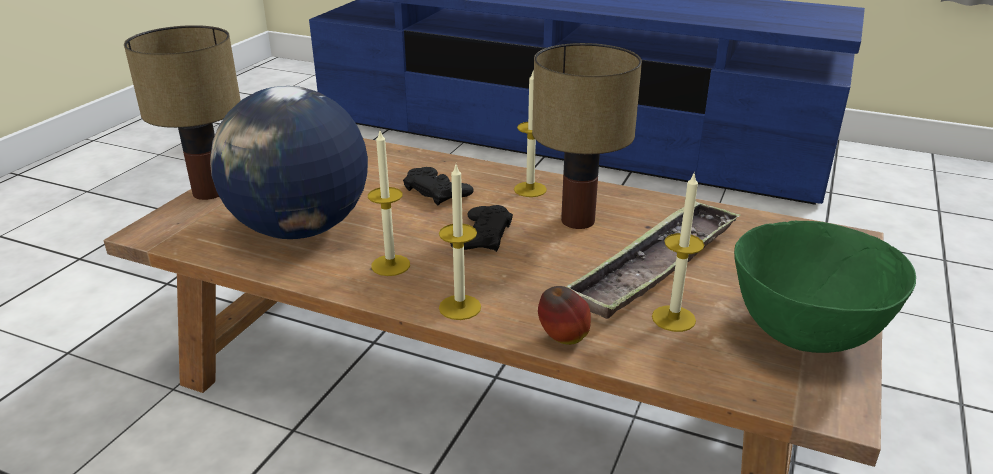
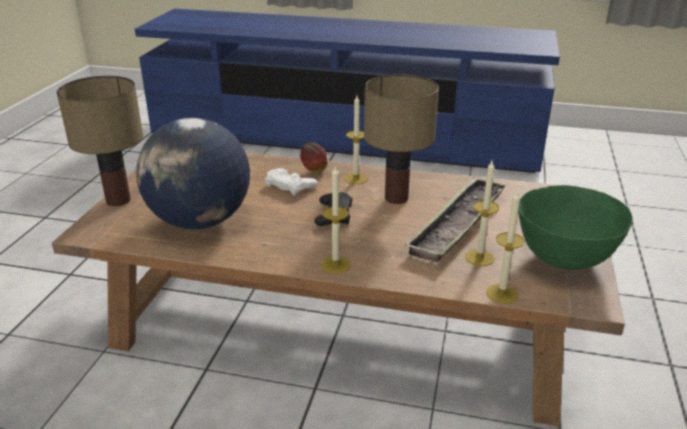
camera: 10 degrees left, 0 degrees up
(390, 265) = (276, 241): candle -> candle (502, 294)
(437, 191) = (290, 185): black game controller -> white game controller
(563, 339) = (412, 278): apple -> apple (314, 171)

